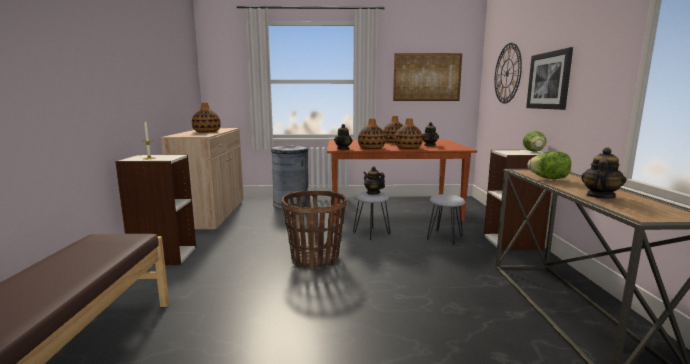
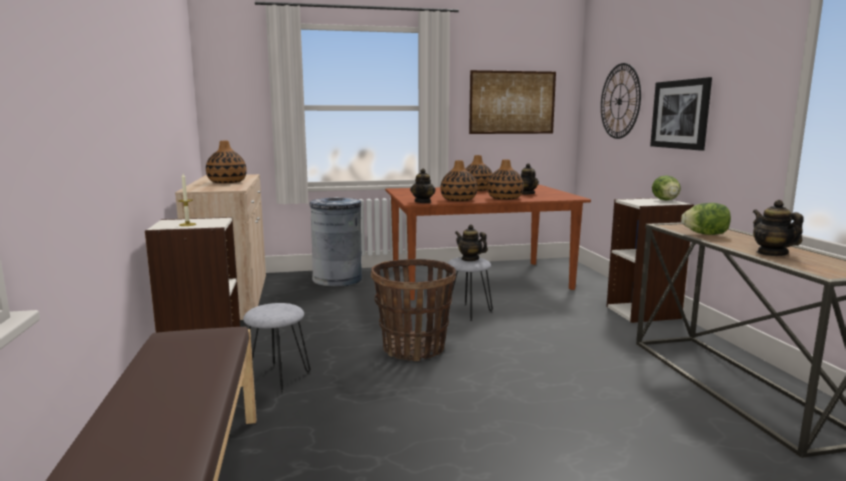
camera: 10 degrees left, 0 degrees up
(444, 238) = (561, 312): grey stool -> grey stool (277, 378)
(599, 196) = (771, 253): teapot -> teapot turned 45 degrees counterclockwise

